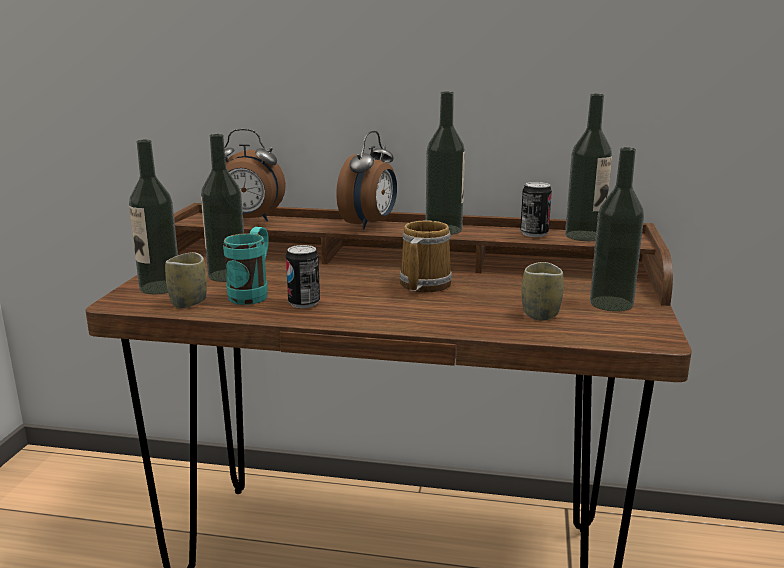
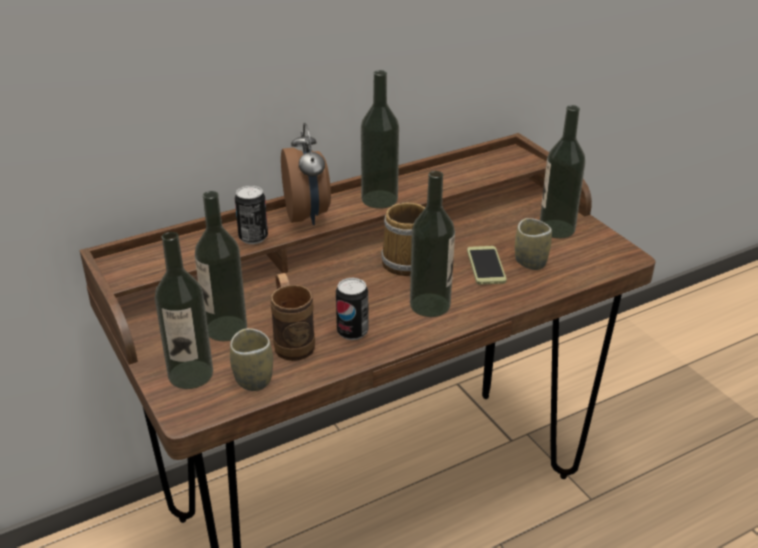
camera: 40 degrees left, 15 degrees up
(250, 220) = (184, 253): alarm clock -> none
(253, 294) = (291, 341): turquoise mug -> brown mug
(491, 304) = (486, 266): none -> phone
(534, 234) = (452, 177): can -> can (253, 237)
(584, 236) = (490, 167): bottle -> bottle (430, 305)

